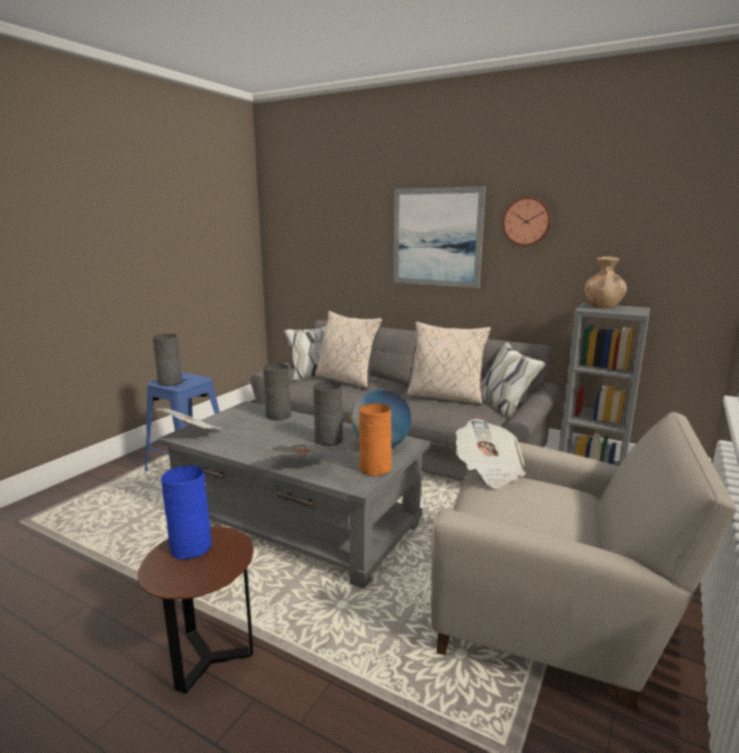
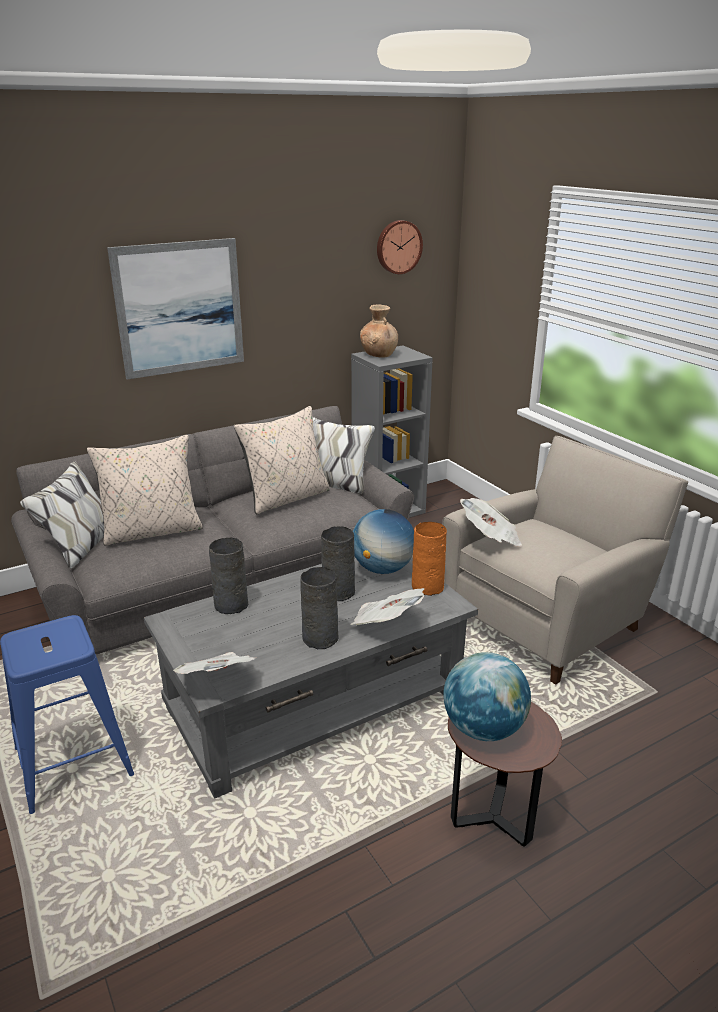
camera: 60 degrees left, 10 degrees up
(171, 382) = (48, 652): grey vase -> grey vase (321, 638)
(192, 547) = (483, 728): blue vase -> globe
(527, 221) = (285, 276): wall clock -> wall clock (398, 247)

